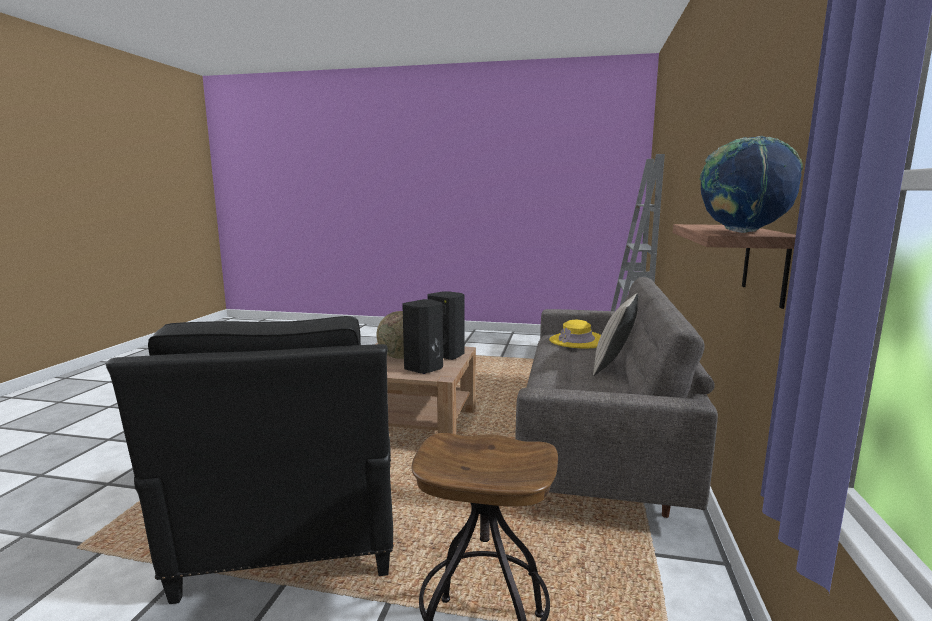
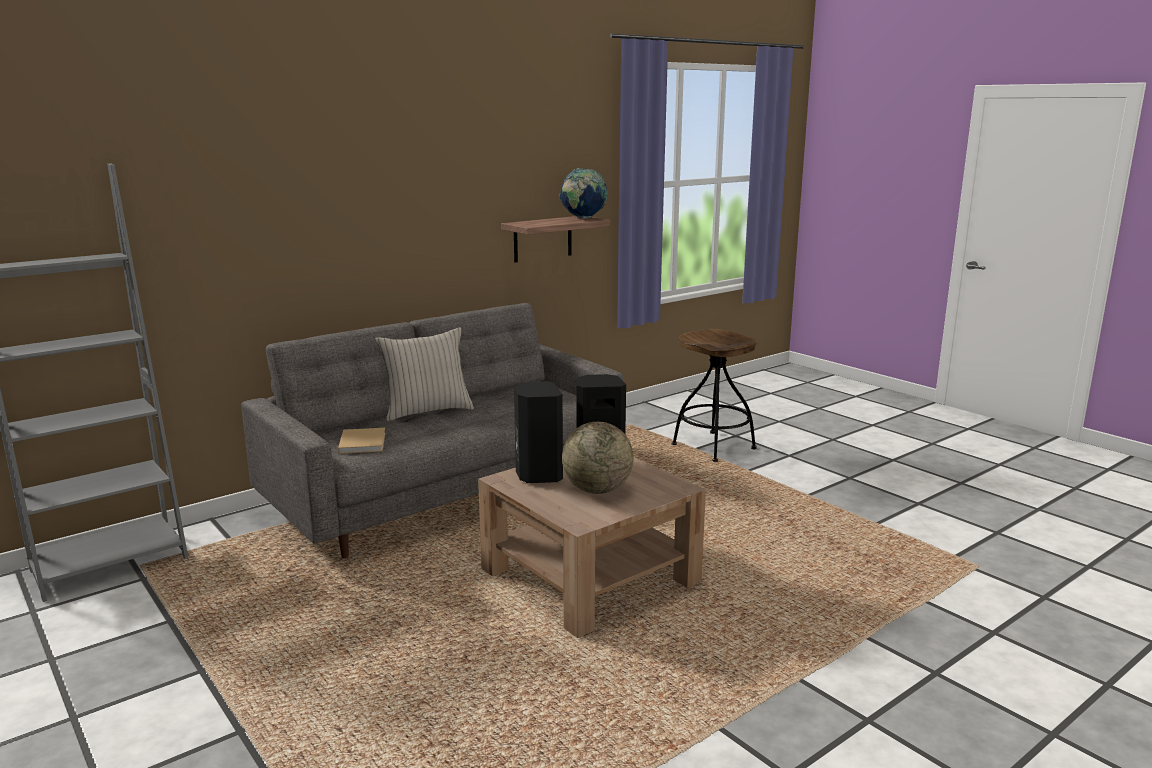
camera: 140 degrees left, 5 degrees up
(294, 529) = (789, 520): black armchair -> none
(576, 341) = (362, 442): yellow hat -> beige book

